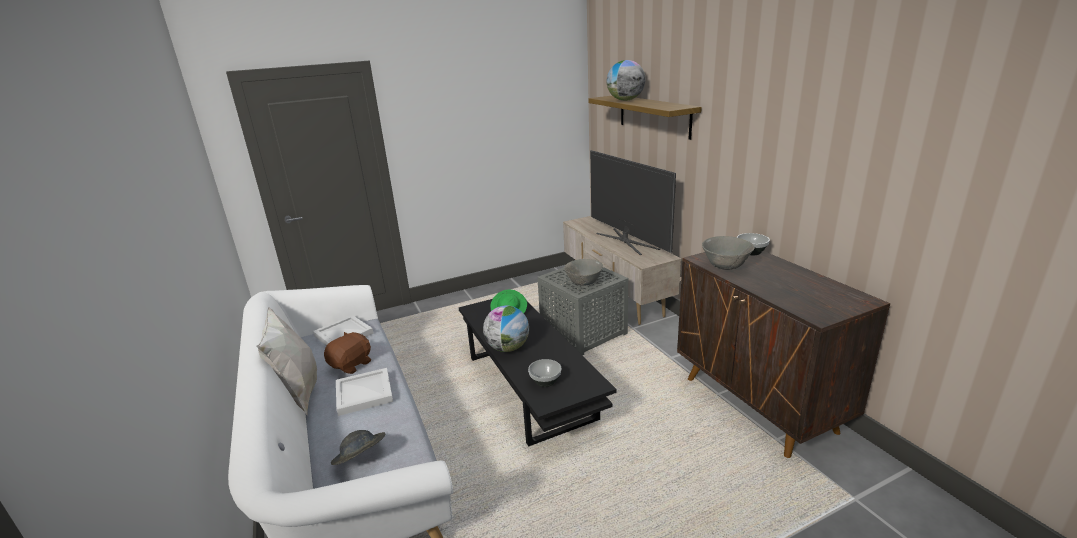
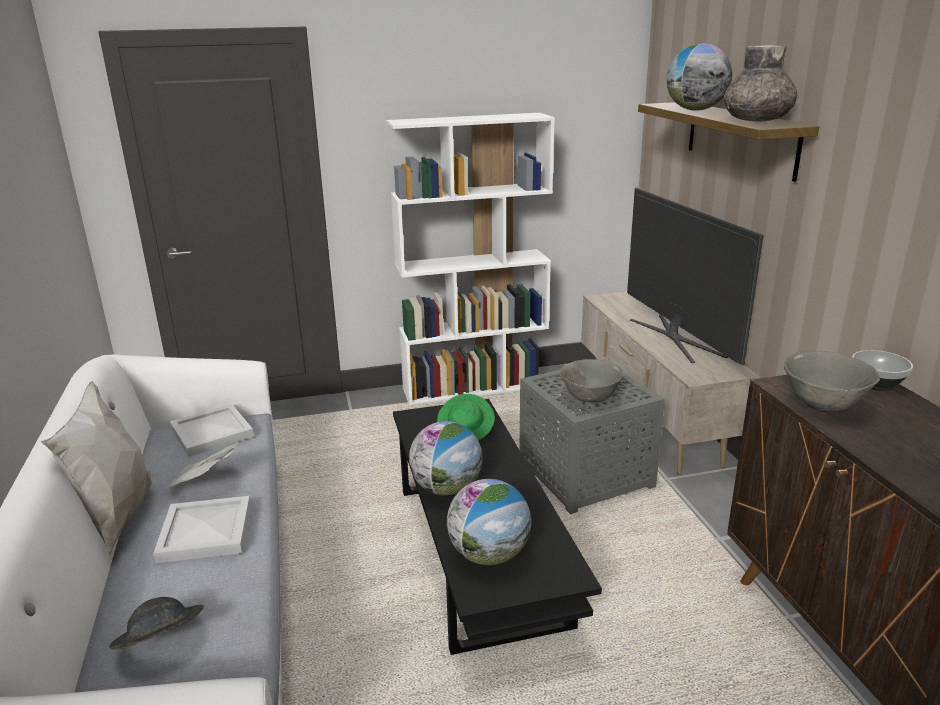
camera: 10 degrees right, 0 degrees up
(352, 365) = (205, 482): brown plush toy -> newspaper
(500, 288) = (475, 387): none -> white bookcase
(545, 381) = (489, 555): bowl -> globe
(664, 105) = (757, 120): none -> grey vase

